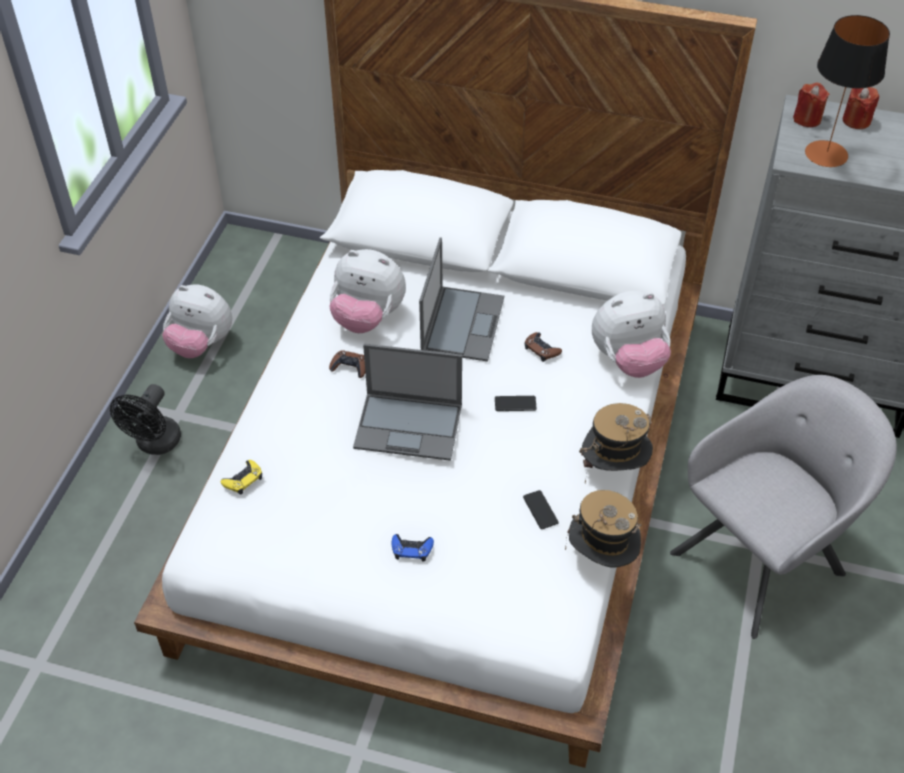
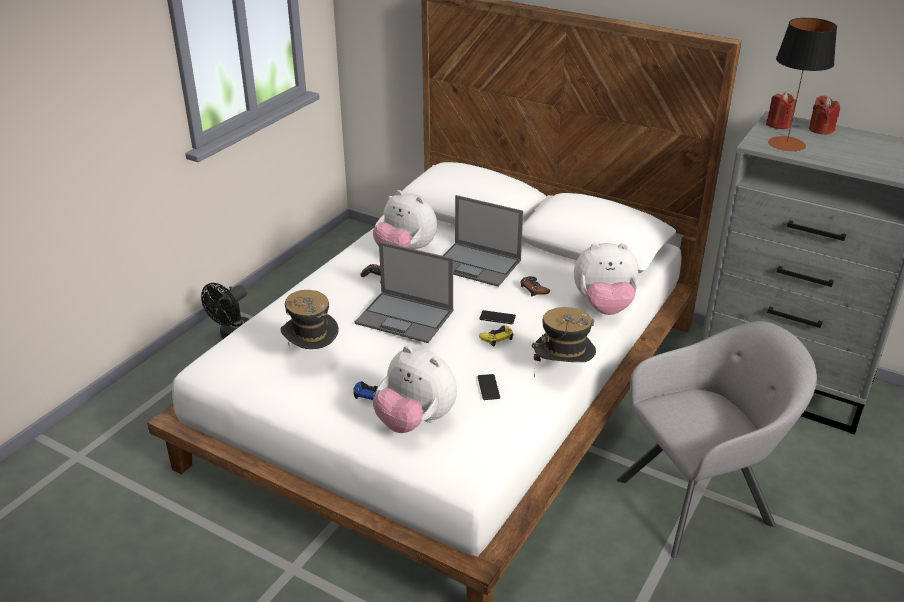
camera: 15 degrees right, 15 degrees down
(201, 344) = (296, 283): plush toy -> plush toy (415, 421)
(243, 480) = (261, 328): yellow game controller -> yellow game controller (497, 338)
(462, 323) = (477, 264): laptop -> laptop turned 90 degrees clockwise
(601, 558) = (527, 428): hat -> hat (312, 355)

